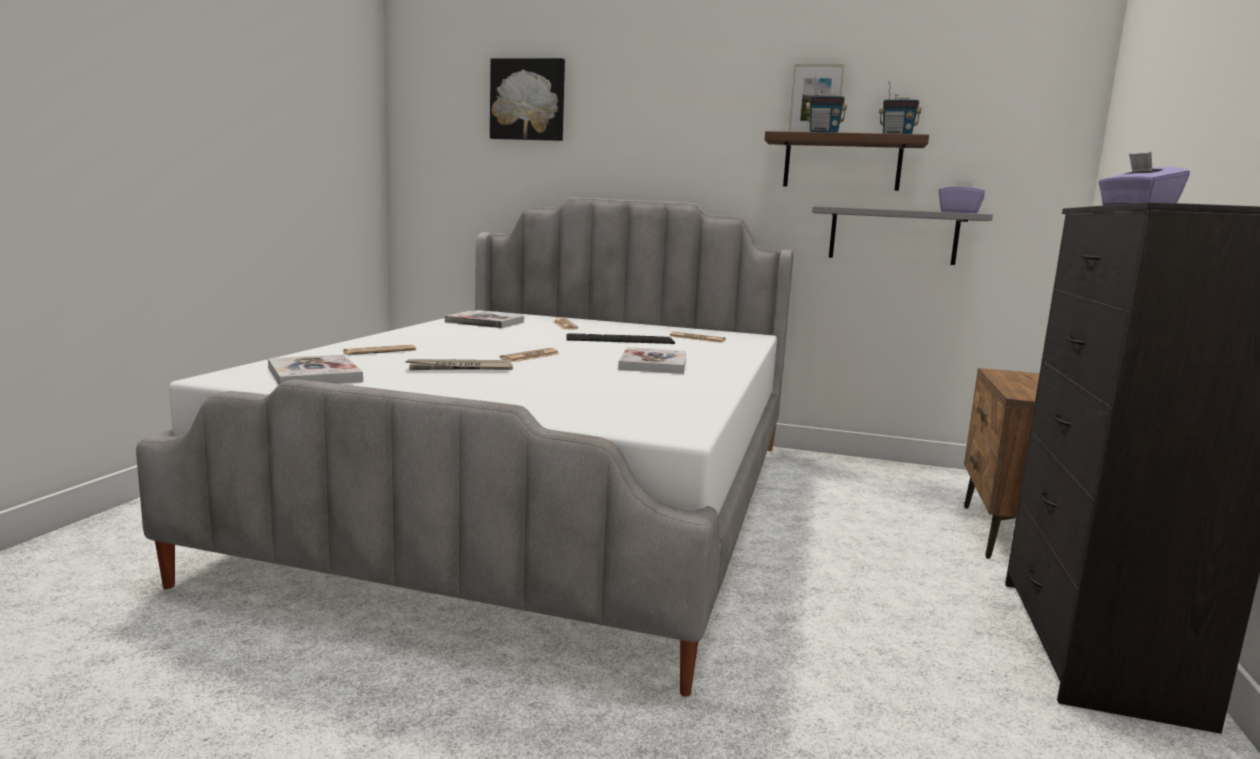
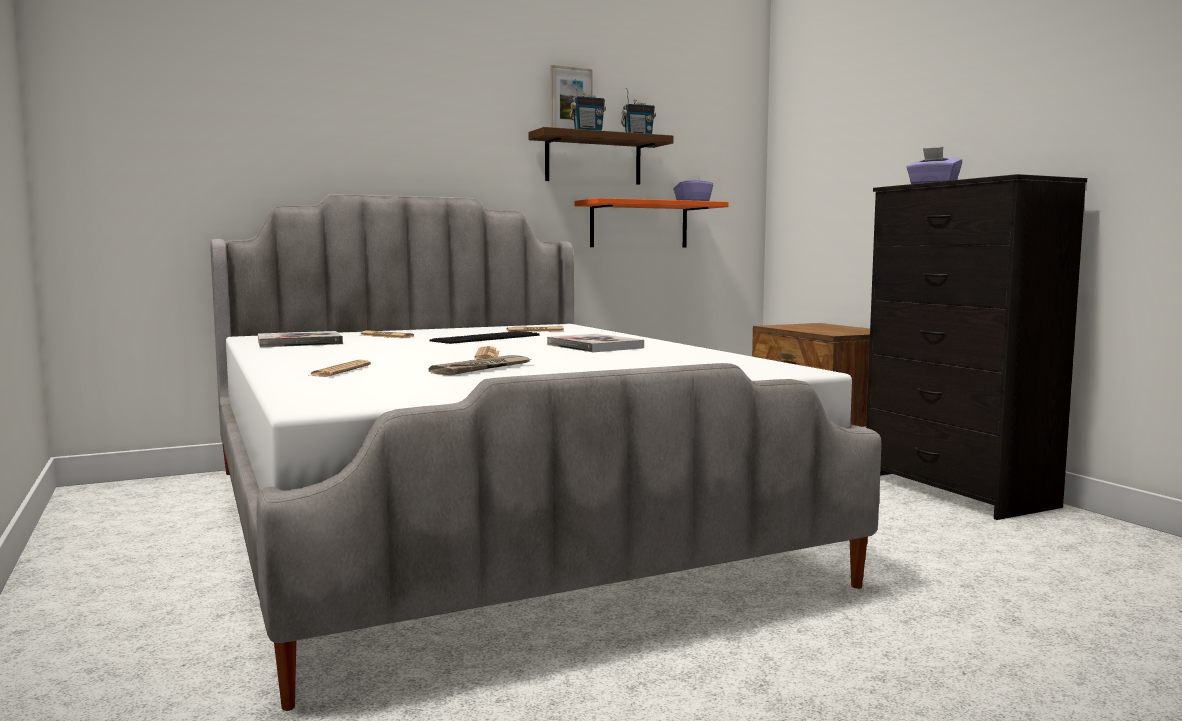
camera: 40 degrees left, 5 degrees down
(314, 374) = (388, 390): book -> none
(528, 100) = (254, 78): picture -> none
(893, 236) = (639, 225): grey shelf -> orange shelf

